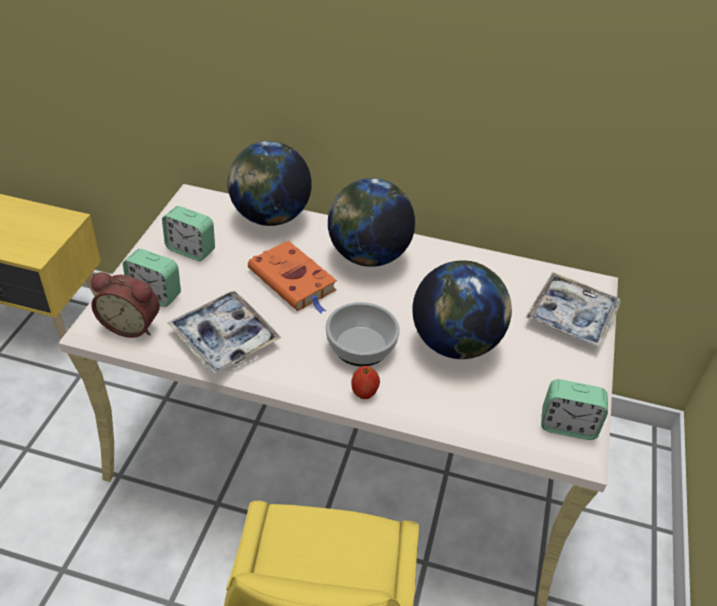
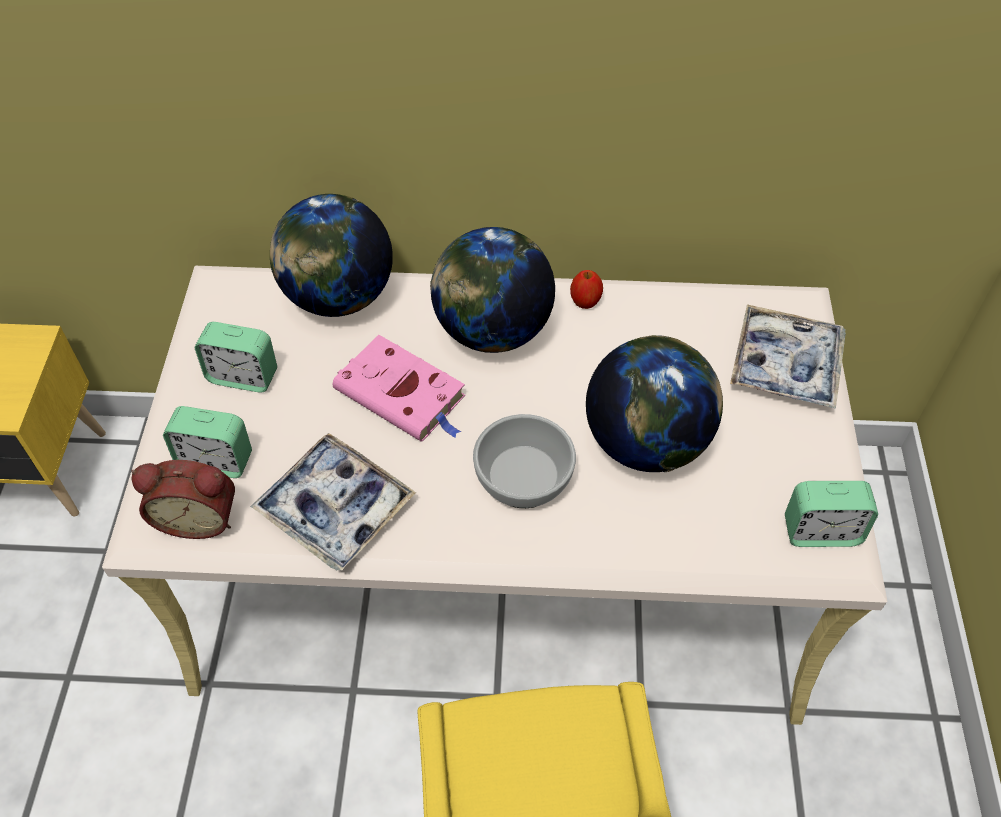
camera: 10 degrees left, 10 degrees up
(294, 281) = (403, 395): orange book -> pink book
(364, 392) = (548, 546): apple -> apple (585, 301)

